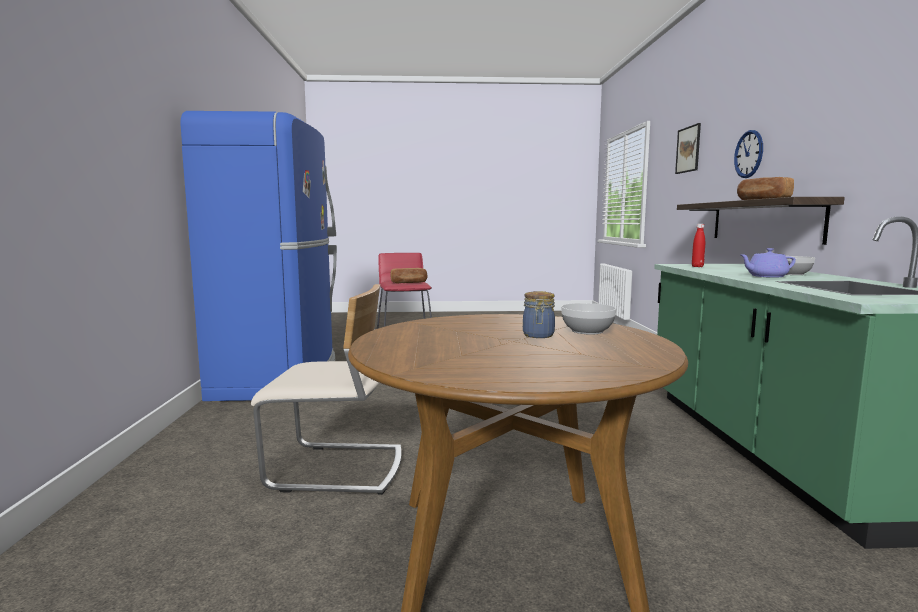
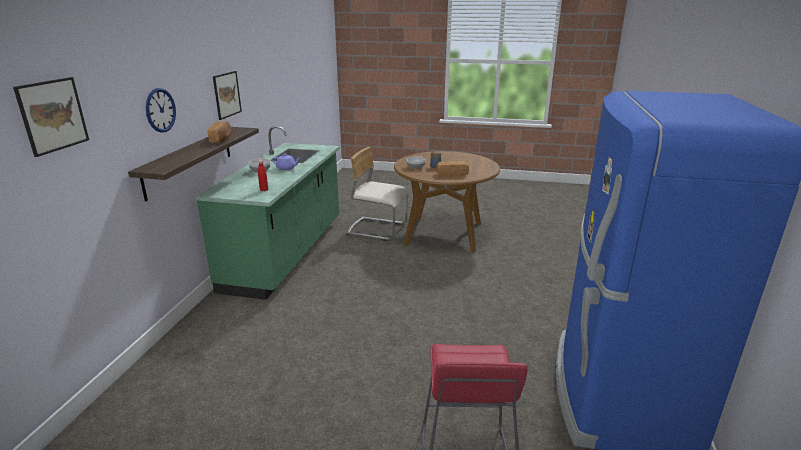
camera: 165 degrees left, 15 degrees up
(336, 469) = (511, 271): beige chair -> beige chair (377, 229)
(409, 282) = (465, 358): bread -> bread (452, 174)
(852, 140) = (227, 95): none -> picture

